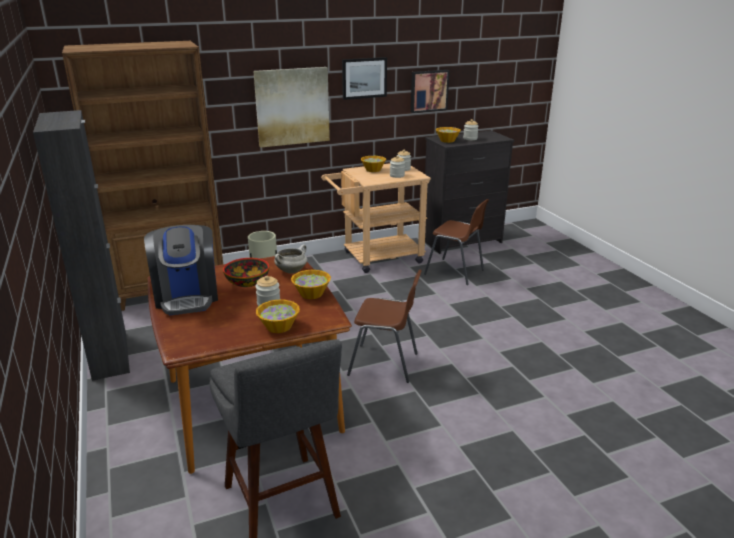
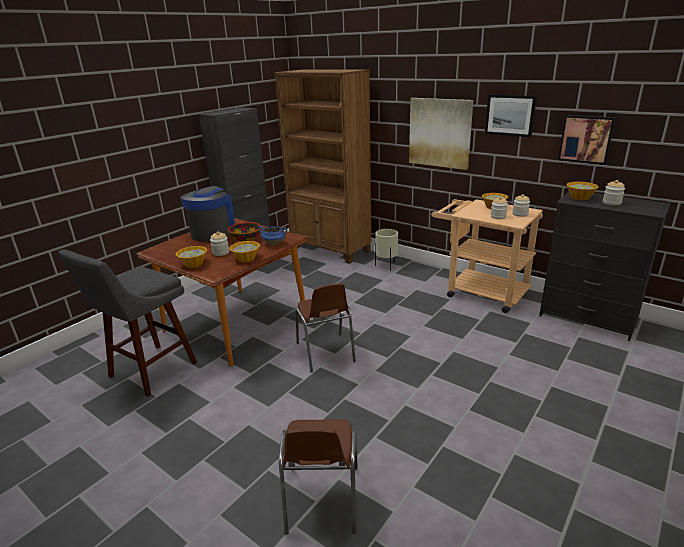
camera: 60 degrees right, 0 degrees up
(187, 296) = (213, 232): coffee machine -> coffee machine turned 150 degrees clockwise
(291, 271) = (274, 243): white cooking pot -> blue cooking pot
(455, 272) = (517, 335): brown chair -> brown chair (321, 501)

